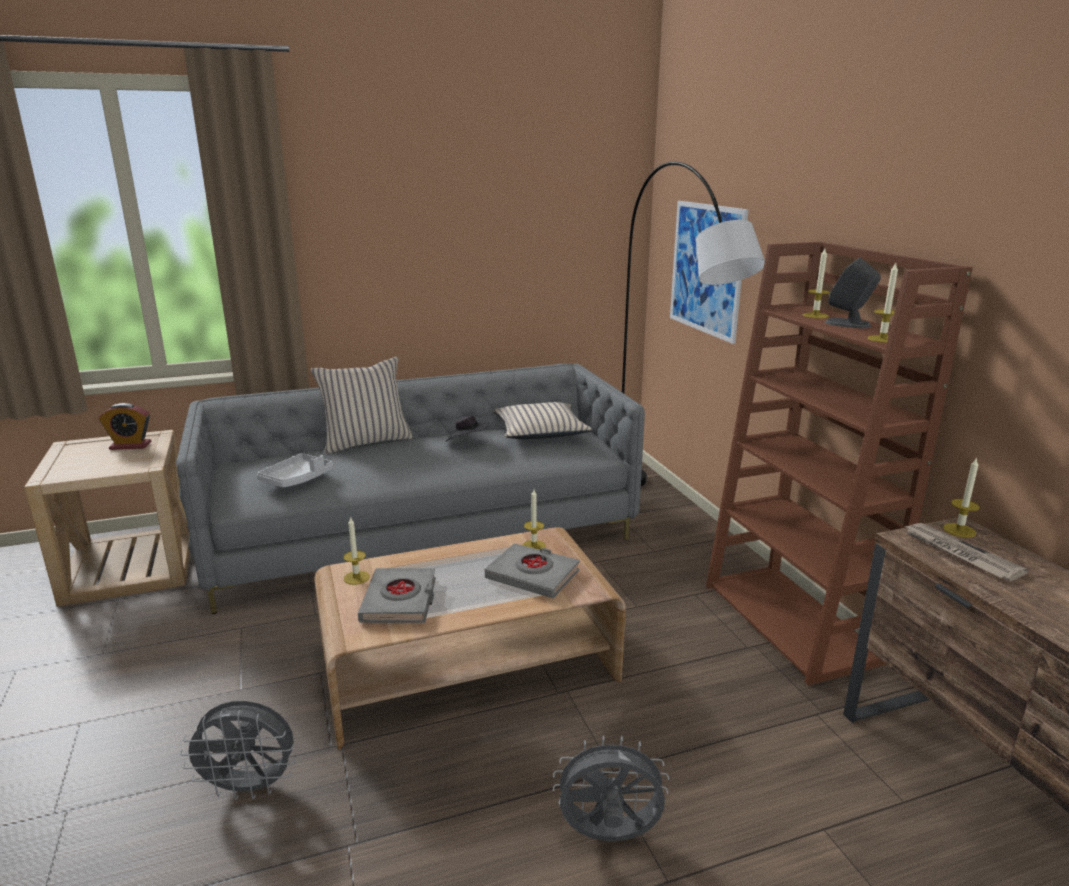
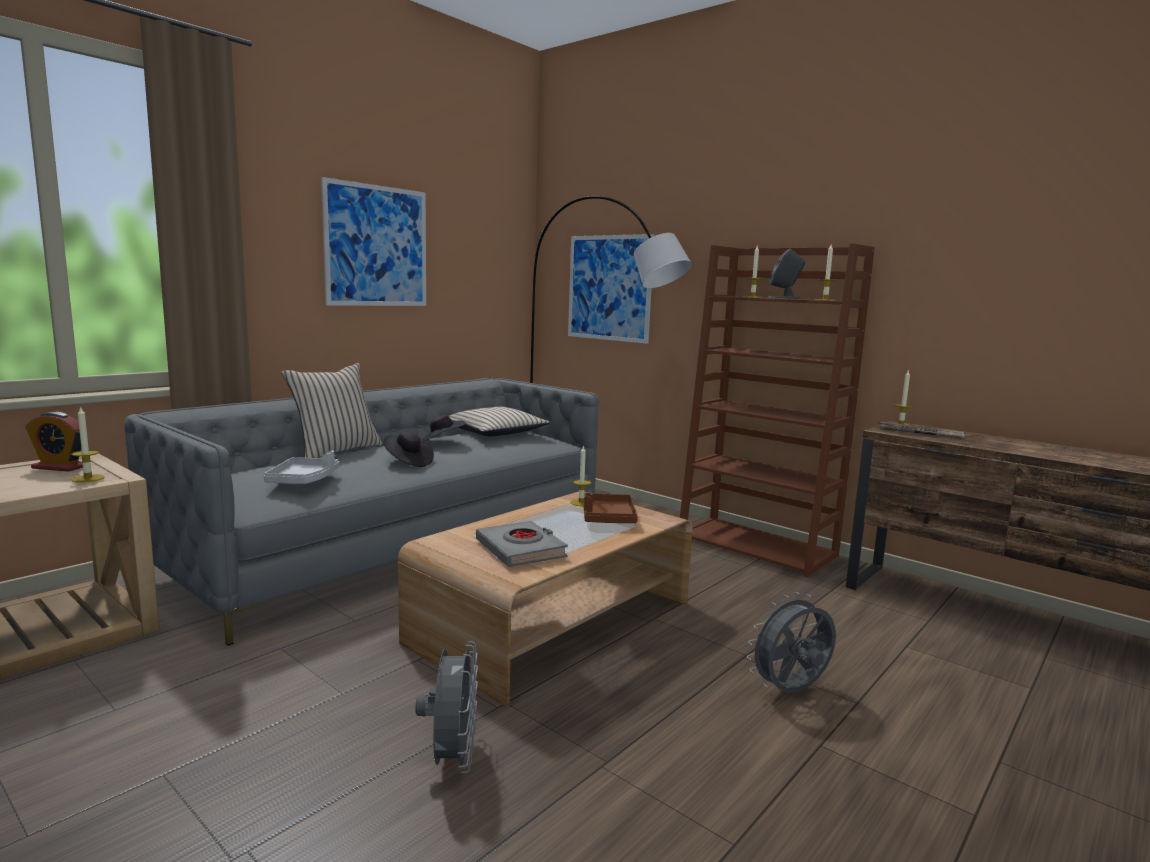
camera: 30 degrees left, 10 degrees down
(130, 446) = (60, 467): alarm clock -> alarm clock turned 45 degrees clockwise
(250, 787) = (452, 759): grey fan -> grey fan turned 60 degrees counterclockwise
(356, 577) = (454, 543): candle -> candle (88, 478)
(409, 466) = (408, 462): none -> black hat
(441, 229) = (376, 246): none -> picture
(533, 575) = (608, 518): grey book -> brown tray

